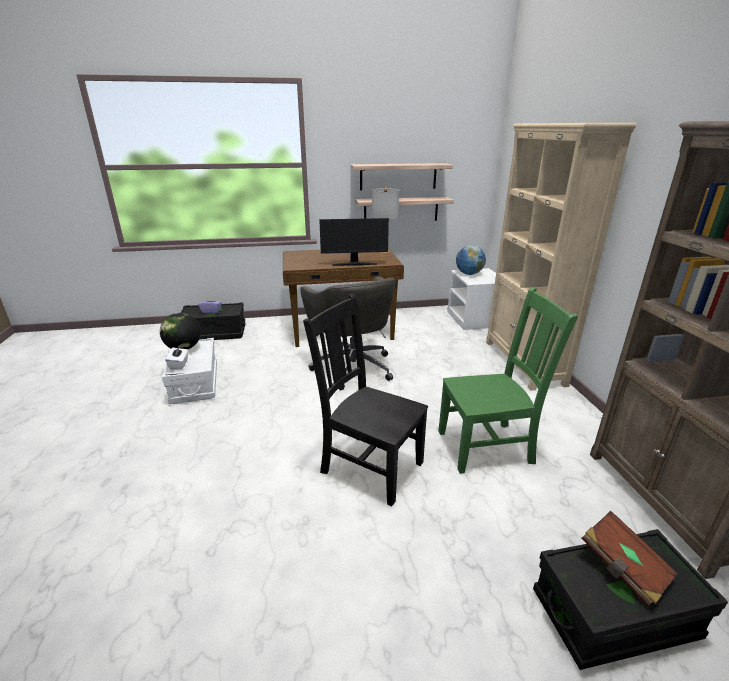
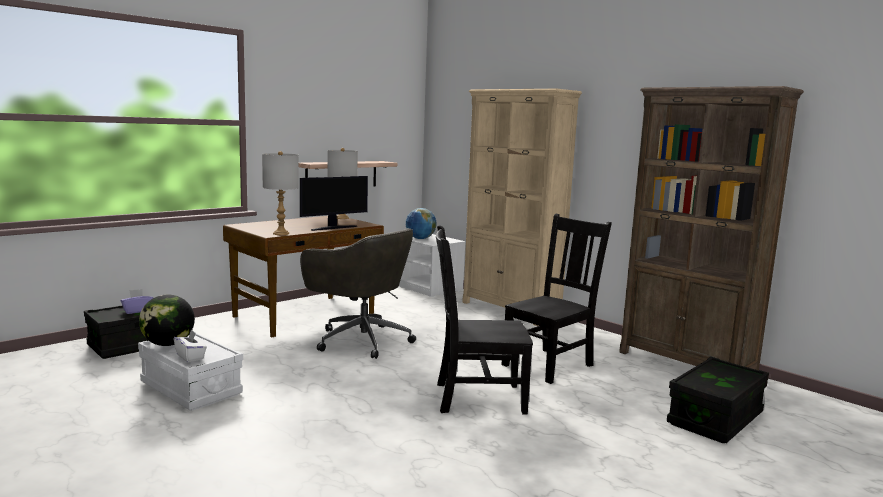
camera: 35 degrees left, 15 degrees down
(302, 266) = (281, 233): none -> grey table lamp
(398, 176) = (338, 139): shelf -> none
(488, 446) = (550, 364): green chair -> black chair
(623, 567) = (714, 375): brown book -> none

